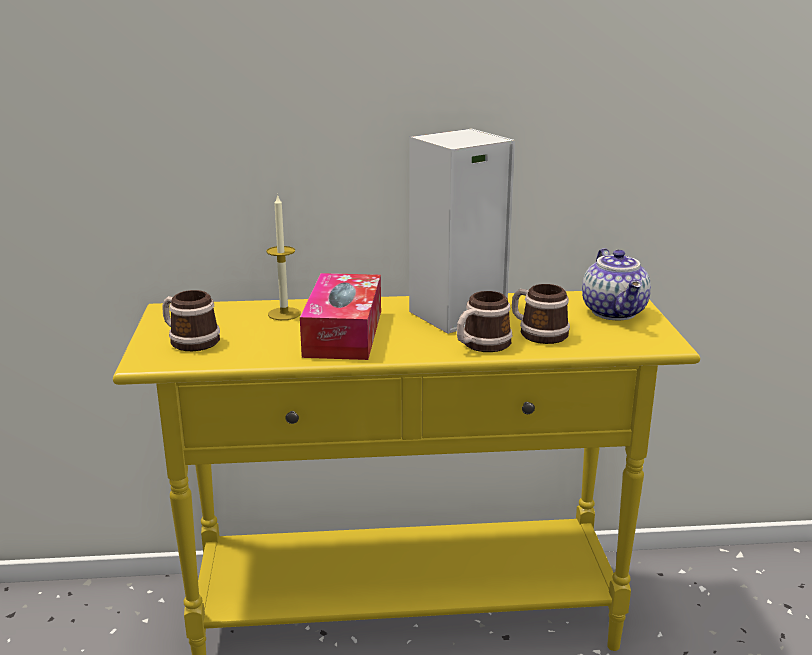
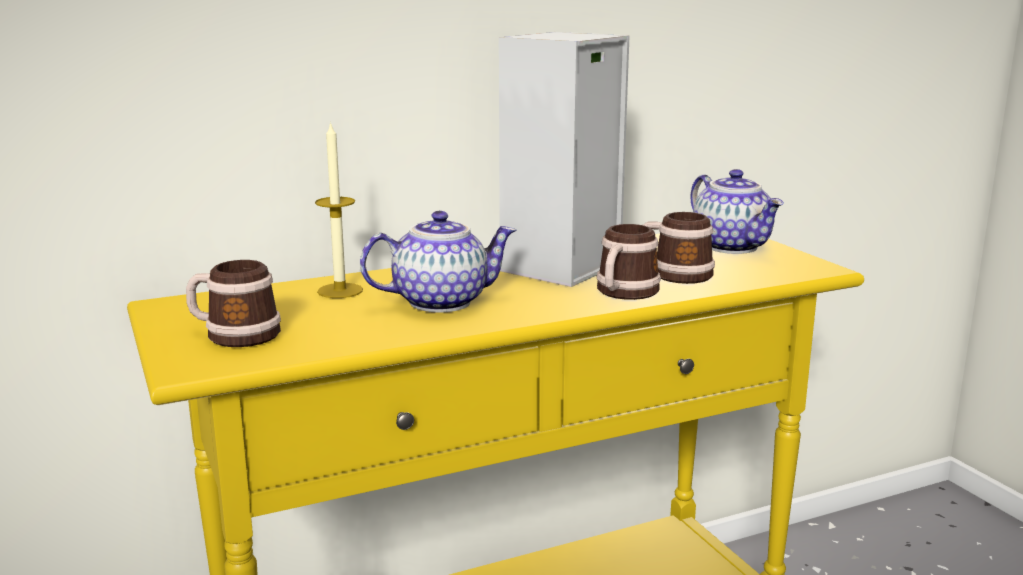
camera: 20 degrees left, 5 degrees down
(343, 333) = (441, 301): tissue box -> teapot

